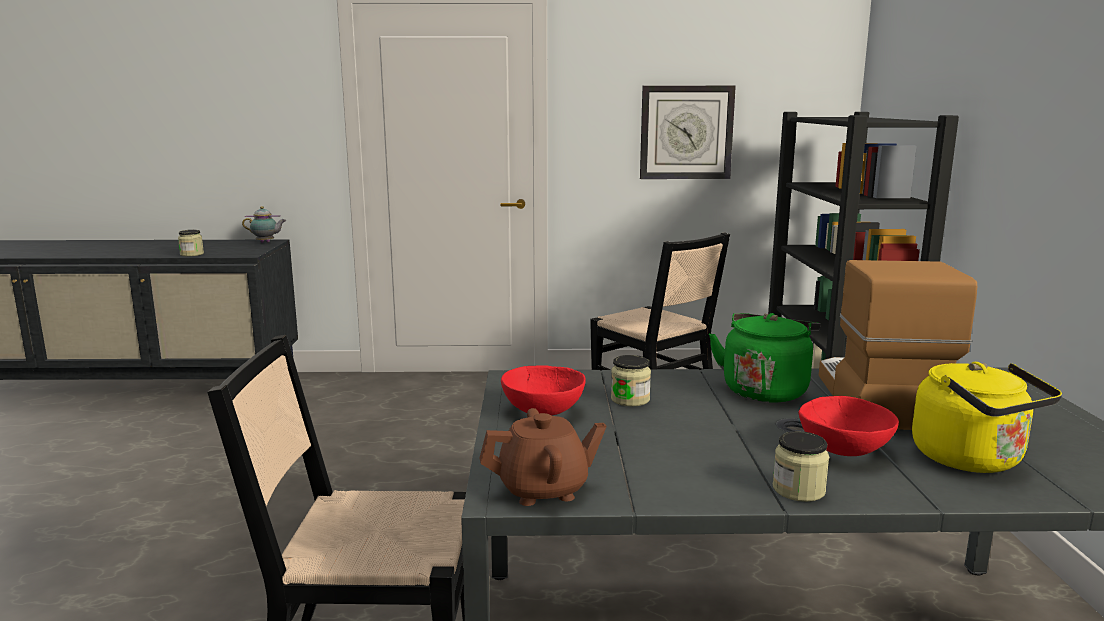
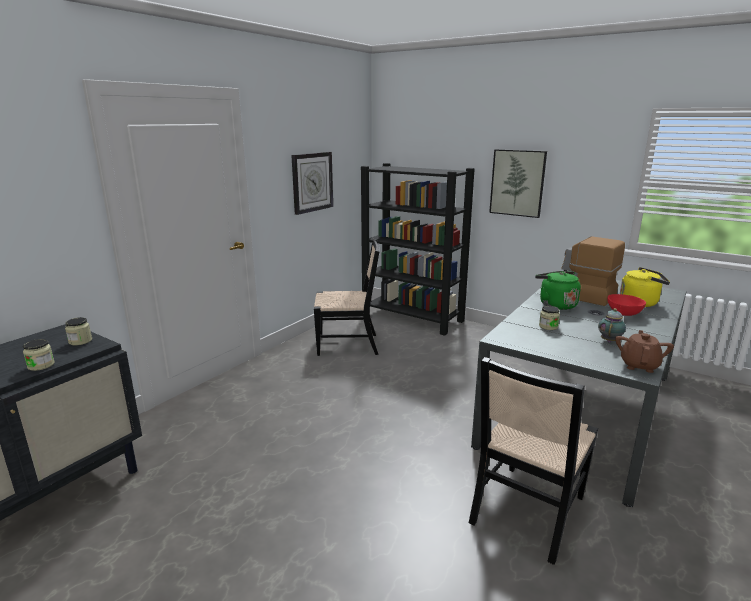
camera: 55 degrees left, 5 degrees up
(266, 242) = (63, 331): teapot -> teapot (609, 340)
(542, 411) = (550, 344): red bowl -> none
(798, 490) = (655, 329): jar -> jar (80, 341)
(1022, 149) = (517, 183): none -> picture

